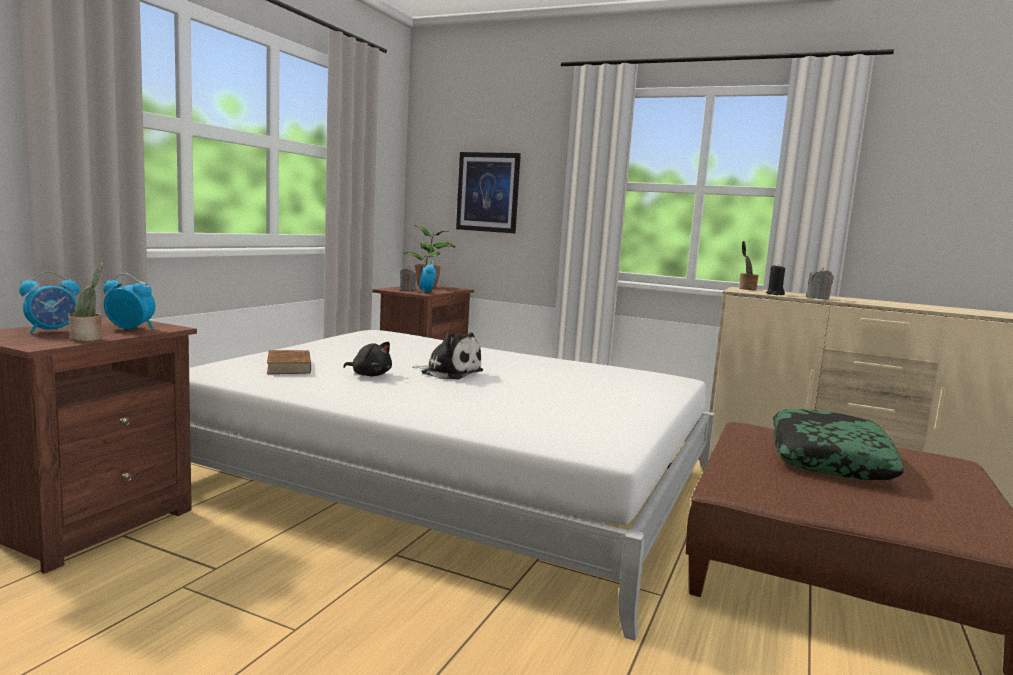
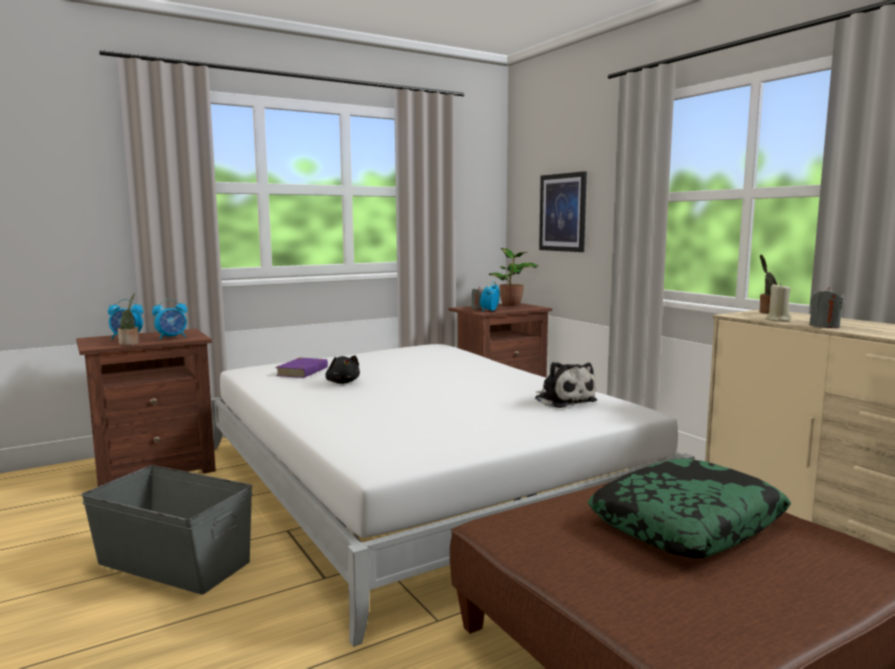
camera: 35 degrees right, 0 degrees up
(131, 329) = (172, 338): alarm clock -> alarm clock turned 105 degrees clockwise
(289, 367) = (303, 371): brown book -> purple book
(315, 624) = (174, 562): none -> grey storage box
(449, 373) = (406, 386): plush toy -> plush toy (563, 400)
(775, 294) = (777, 319): black candle -> beige candle

